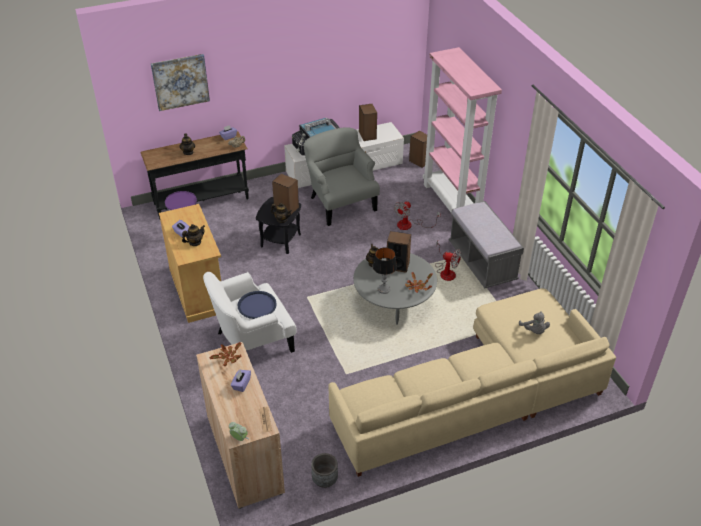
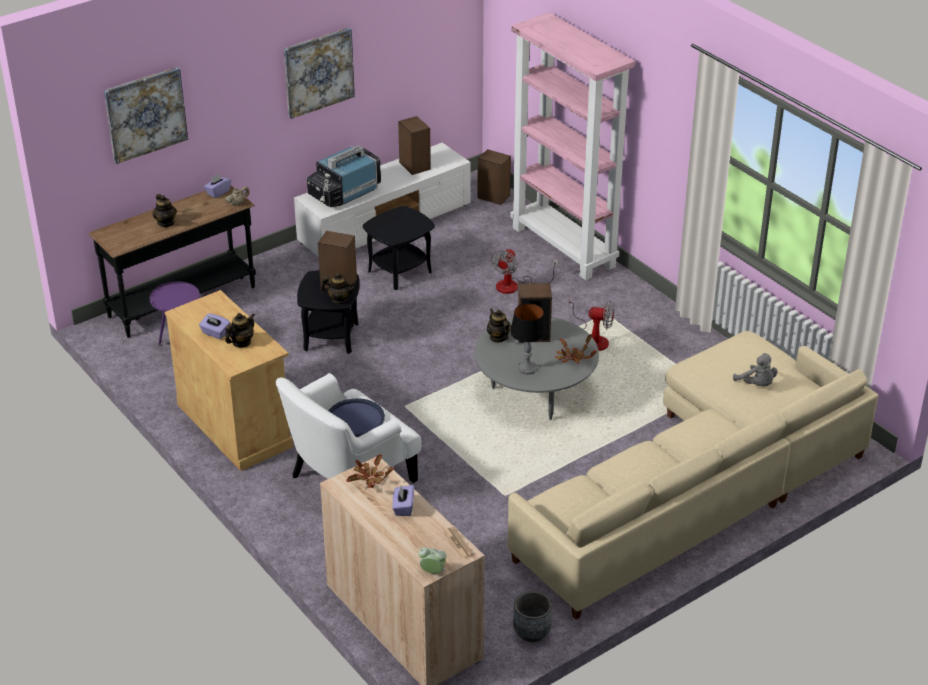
camera: 15 degrees left, 5 degrees down
(304, 67) = (318, 72): none -> picture
(341, 203) = (400, 272): grey armchair -> black side table
(482, 263) = (638, 319): grey bench -> none

